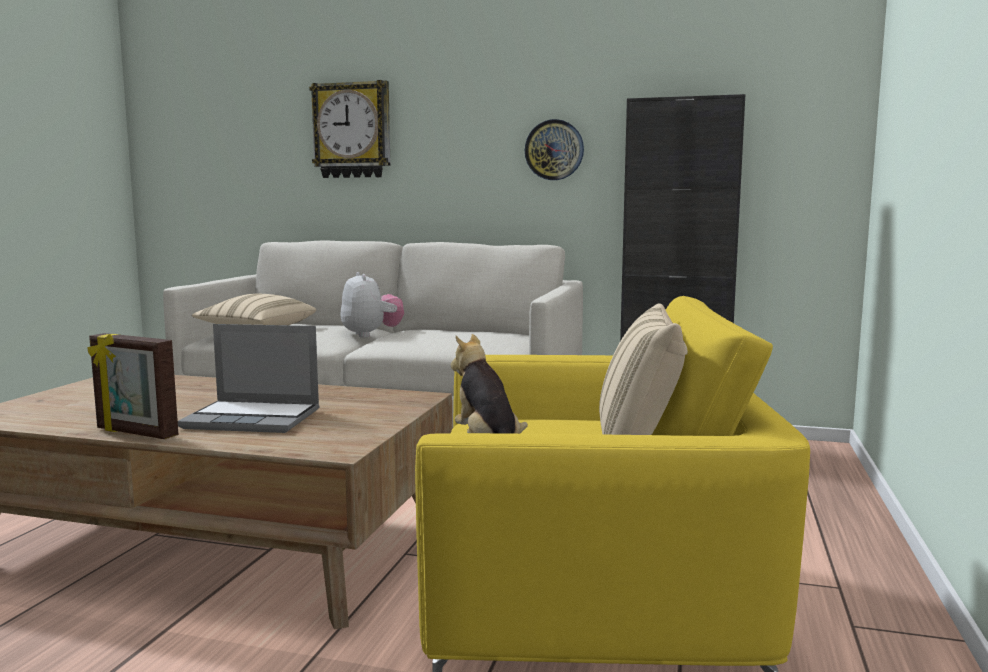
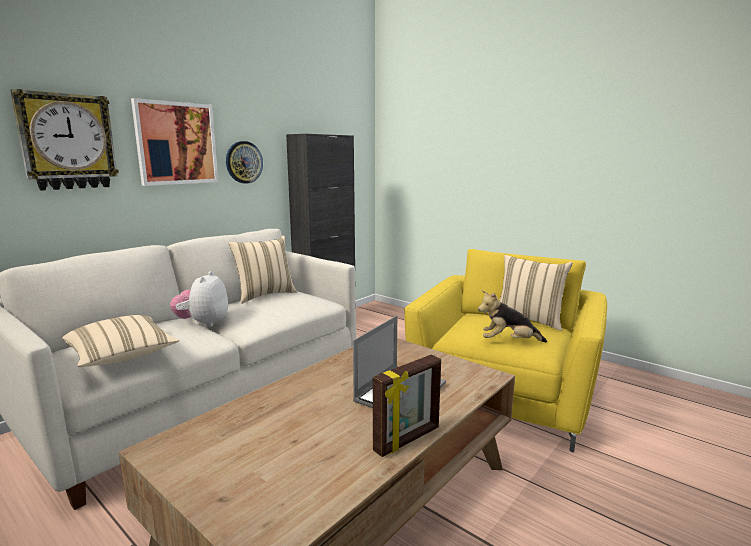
camera: 65 degrees left, 5 degrees up
(371, 335) = (203, 323): plush toy -> plush toy turned 90 degrees counterclockwise
(461, 127) = (176, 143): none -> picture
(485, 331) = (264, 295): none -> beige pillow

